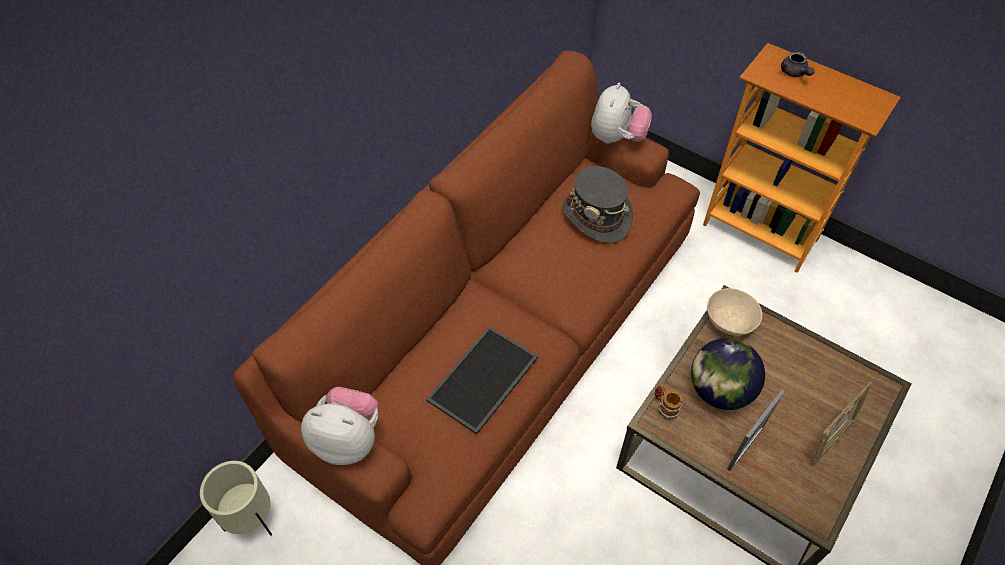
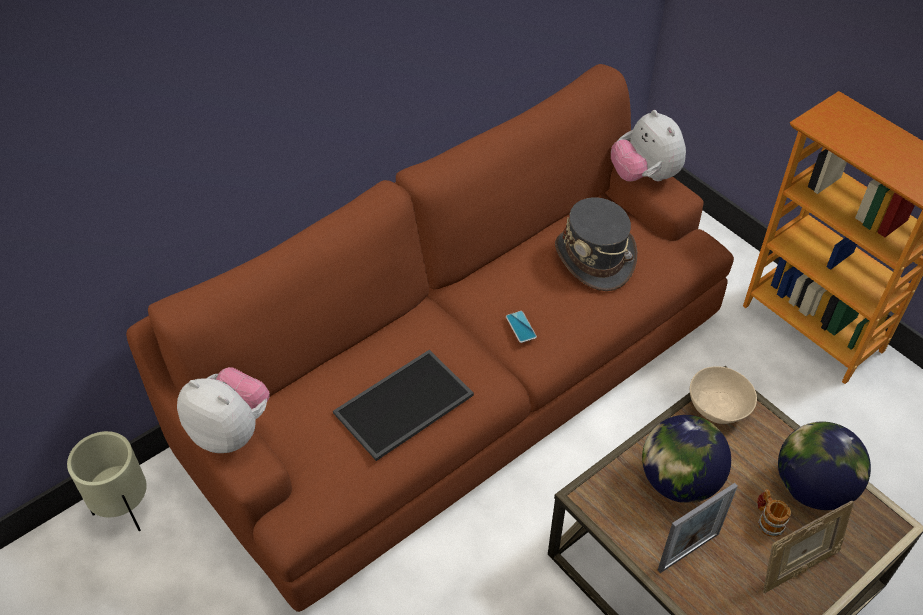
camera: 15 degrees right, 5 degrees down
(556, 289) = (521, 327): none -> phone
(617, 138) = (644, 176): plush toy -> plush toy turned 120 degrees clockwise
(665, 407) = (606, 484): mug -> mug (767, 520)
(794, 73) = (859, 129): grey teapot -> none
(820, 371) = (812, 487): none -> globe

